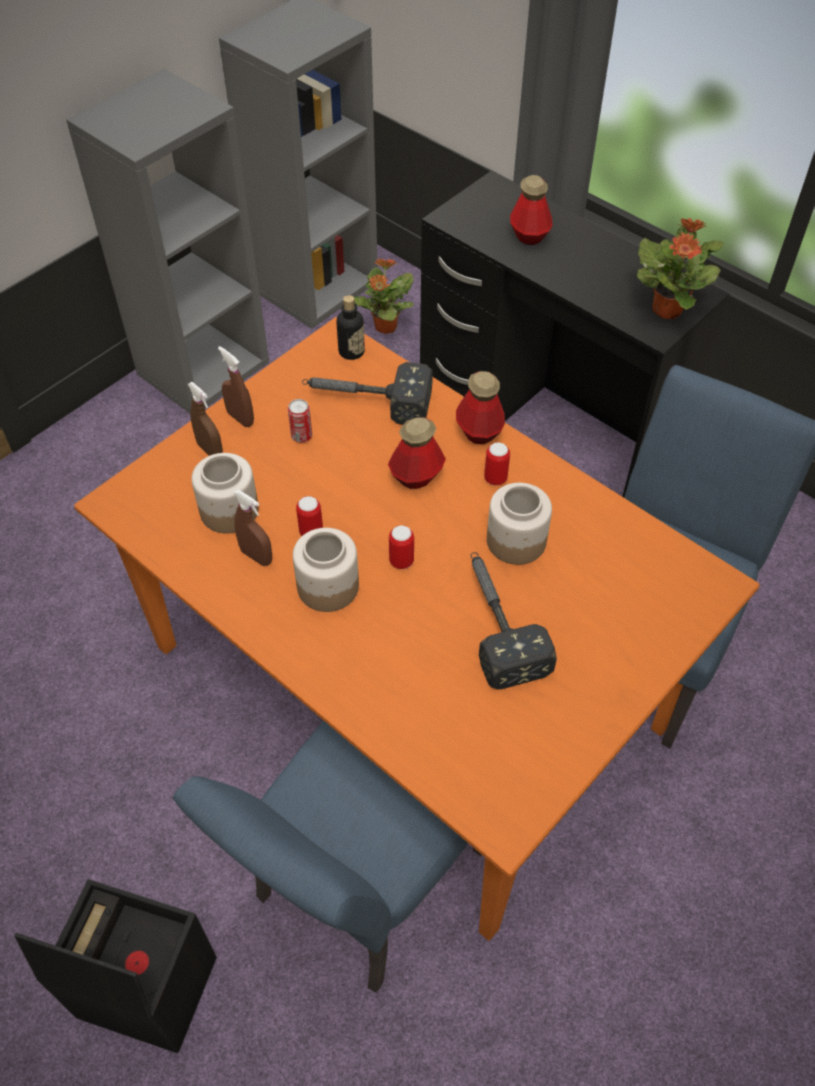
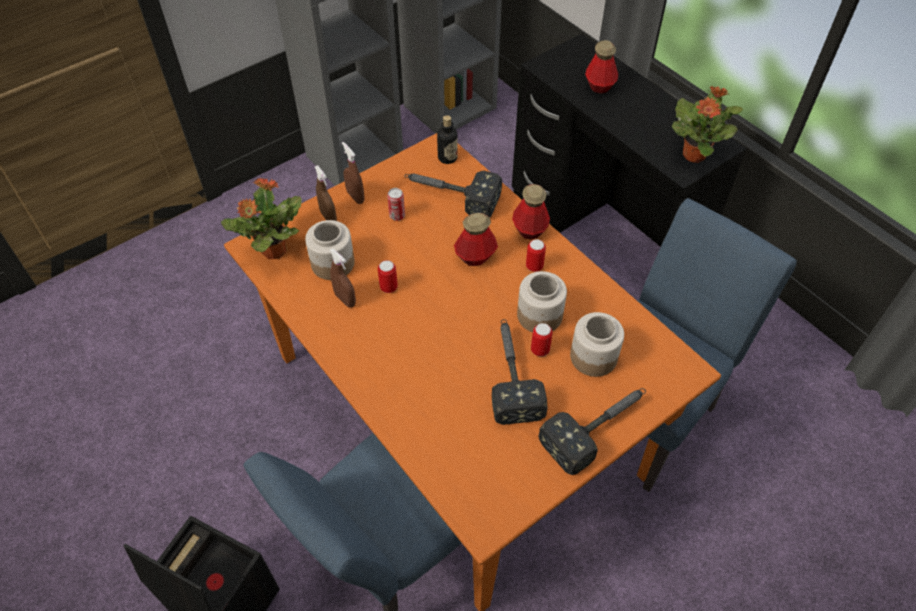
camera: 10 degrees right, 0 degrees up
(327, 586) = (391, 329): jar -> jar (592, 357)
(385, 327) = (495, 143): potted plant -> potted plant (273, 251)
(401, 561) = (450, 318): can -> can (540, 350)
(623, 674) = (598, 427): none -> hammer

